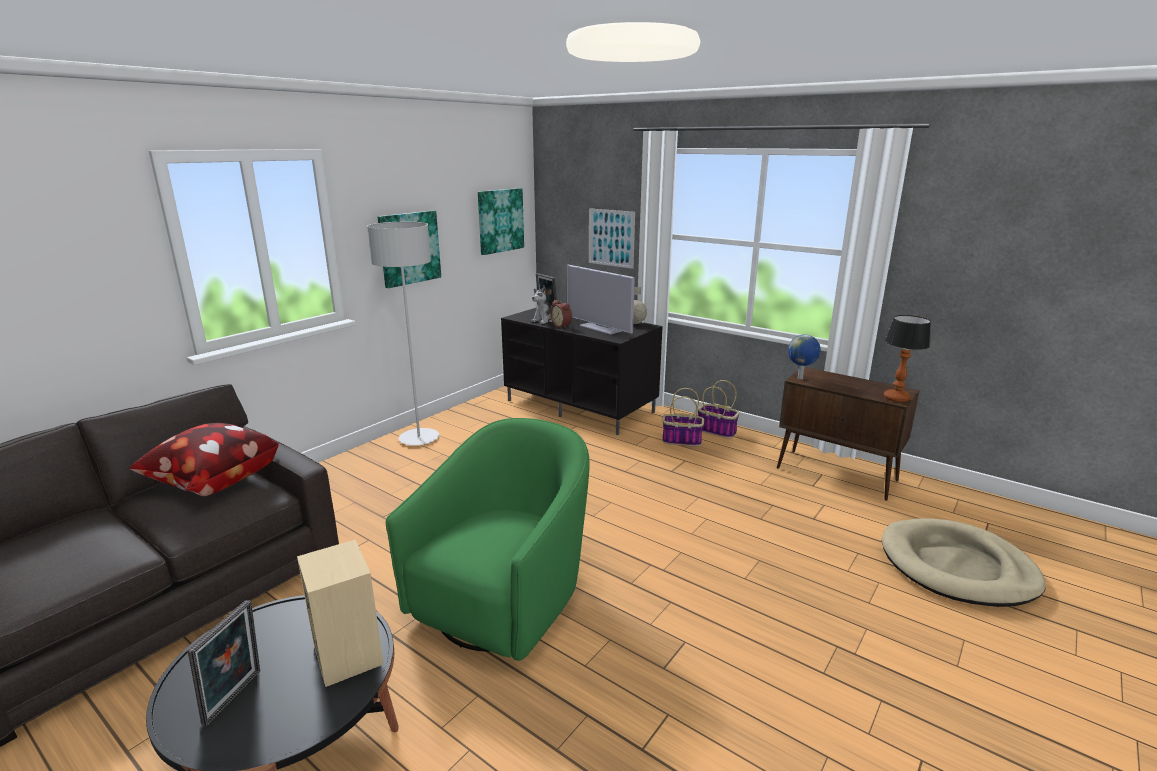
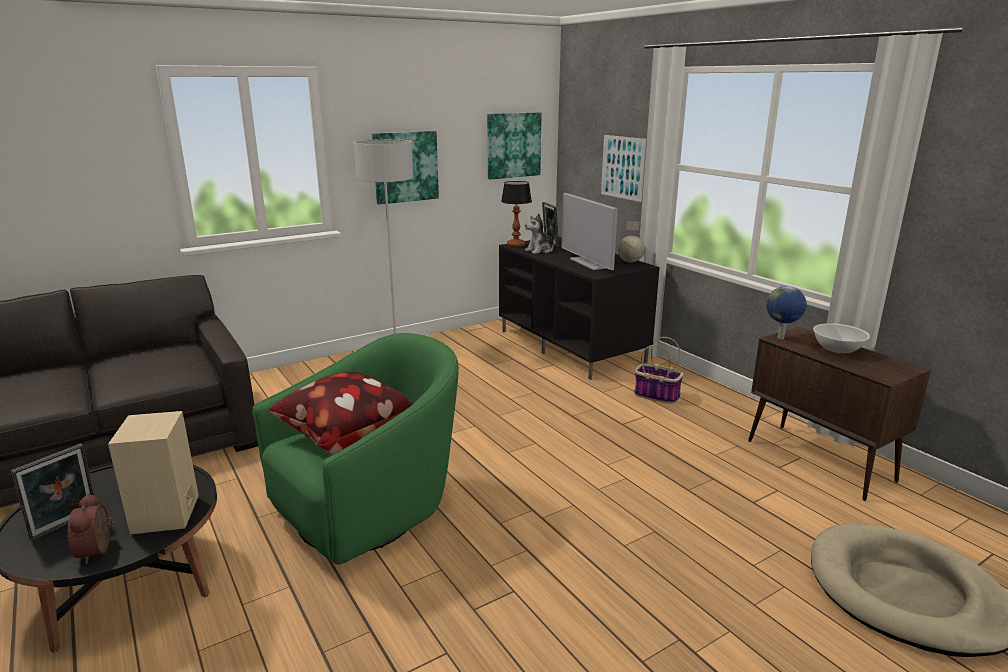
camera: 20 degrees right, 0 degrees up
(212, 482) = (163, 356): pillow -> pillow (344, 437)
(562, 326) = (551, 257): alarm clock -> alarm clock (98, 550)
(717, 431) = (705, 392): basket -> none
(846, 382) = (837, 349): none -> white bowl
(896, 398) = (887, 374): table lamp -> table lamp (516, 245)

